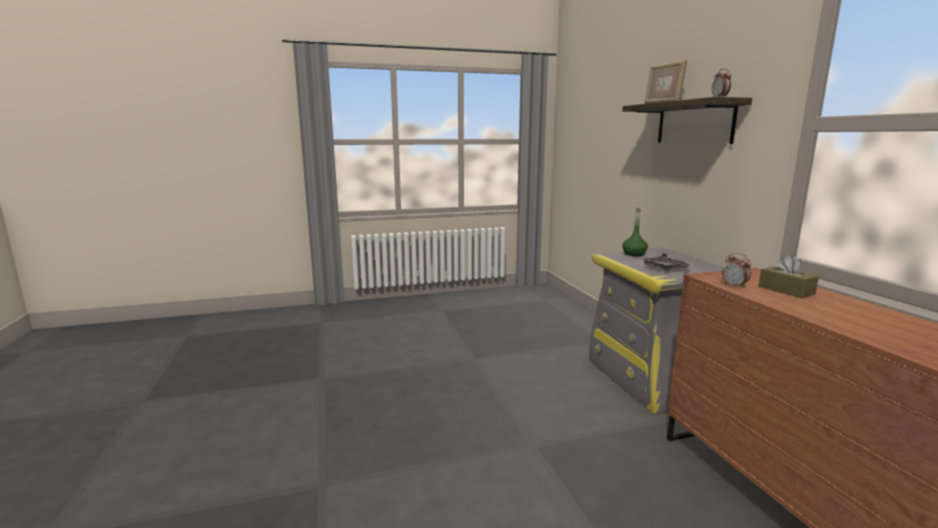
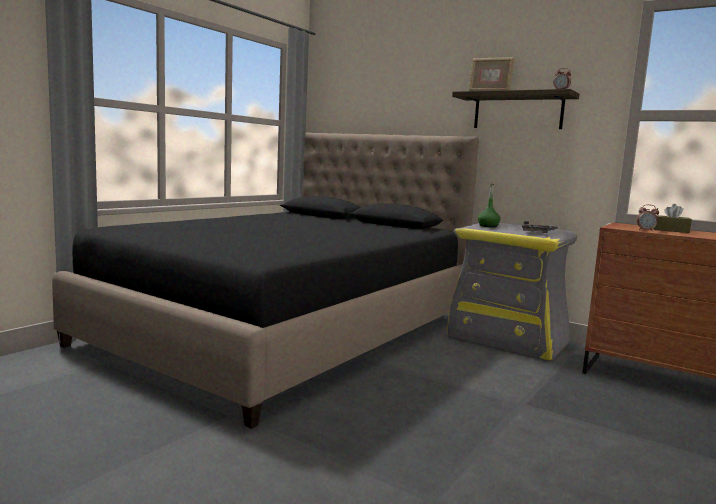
camera: 40 degrees left, 5 degrees down
(461, 324) = (288, 331): none -> black bed

